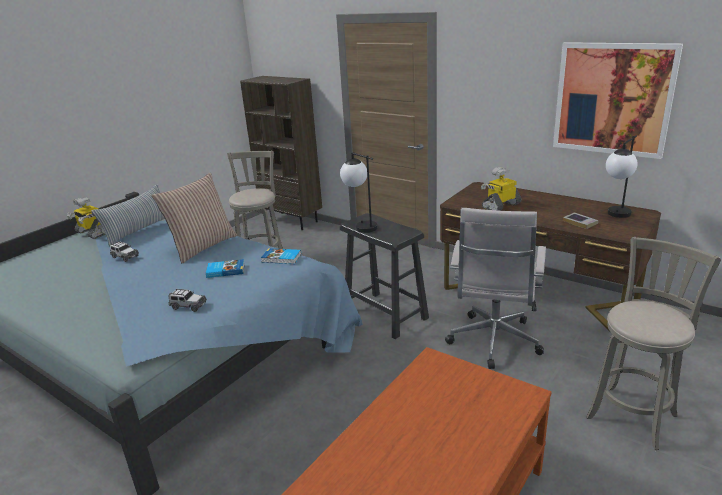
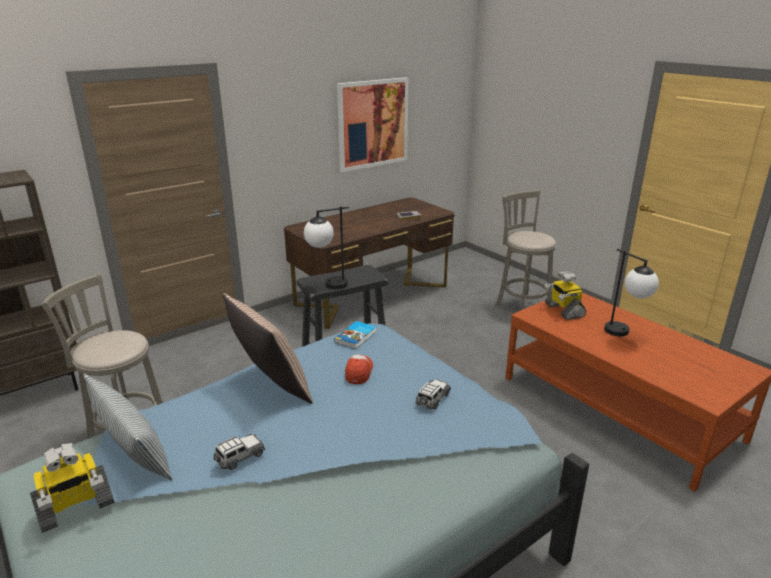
camera: 75 degrees left, 0 degrees up
(225, 270) = (359, 372): book -> cap
(493, 343) = (424, 328): white office chair -> none
(500, 206) = (350, 230): toy robot -> toy robot (563, 310)
(615, 216) = (408, 207): table lamp -> table lamp (624, 334)

